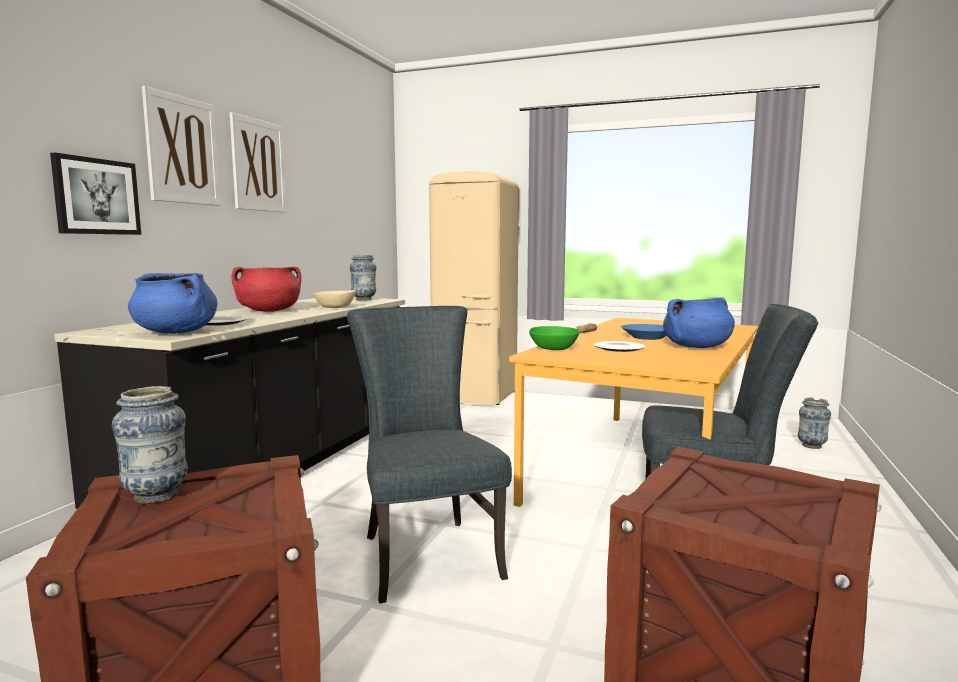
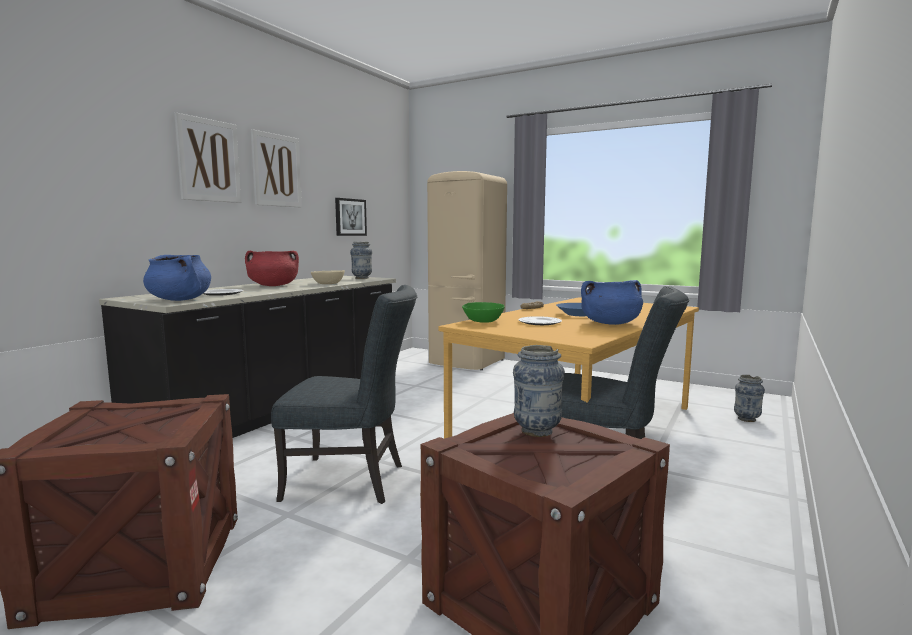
camera: 10 degrees right, 0 degrees up
(96, 196) = (135, 197): picture -> picture (350, 217)
(156, 495) = (110, 415): vase -> vase (537, 431)
(426, 552) = (352, 481): grey chair -> grey chair turned 105 degrees clockwise

